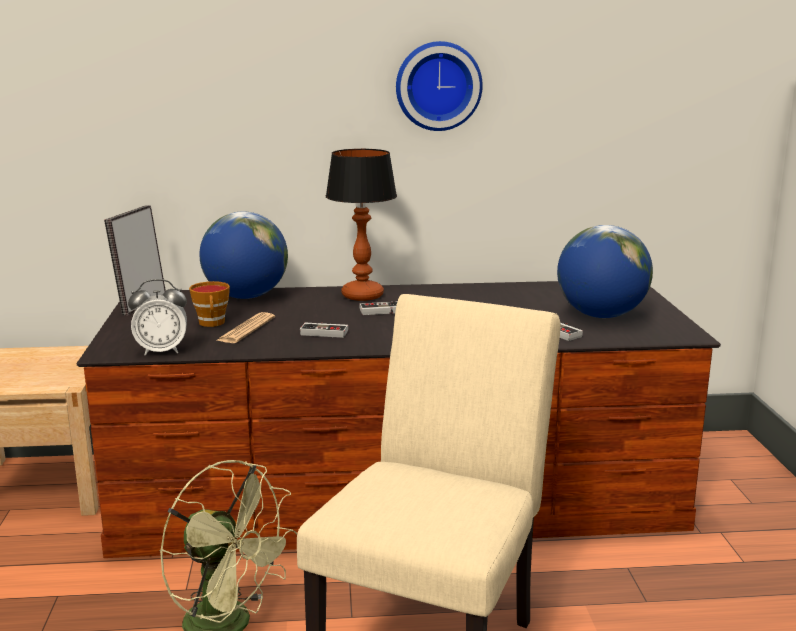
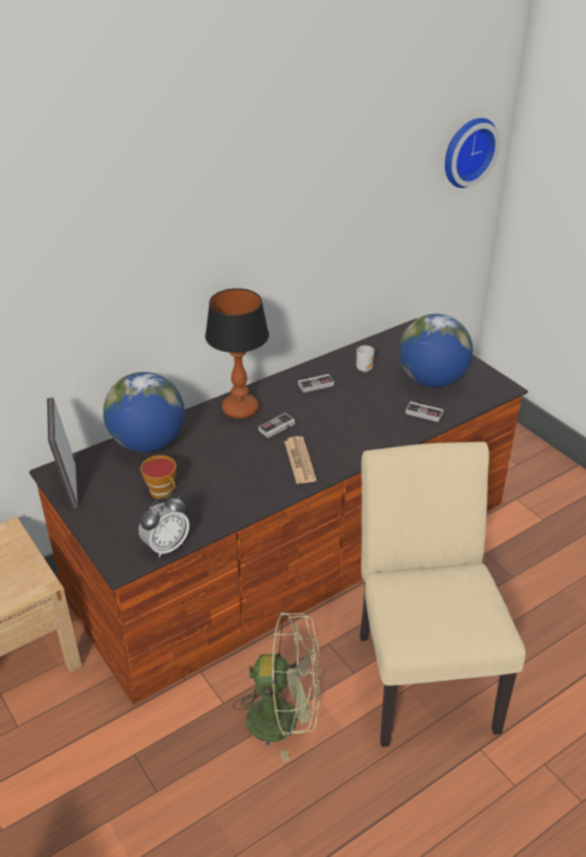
camera: 30 degrees left, 20 degrees up
(246, 329) = (200, 491): newspaper -> newspaper (299, 461)
(325, 331) = (263, 471): game controller -> game controller (314, 383)
(438, 86) = (272, 215): wall clock -> wall clock (467, 151)
(531, 296) = (364, 368): none -> mug

